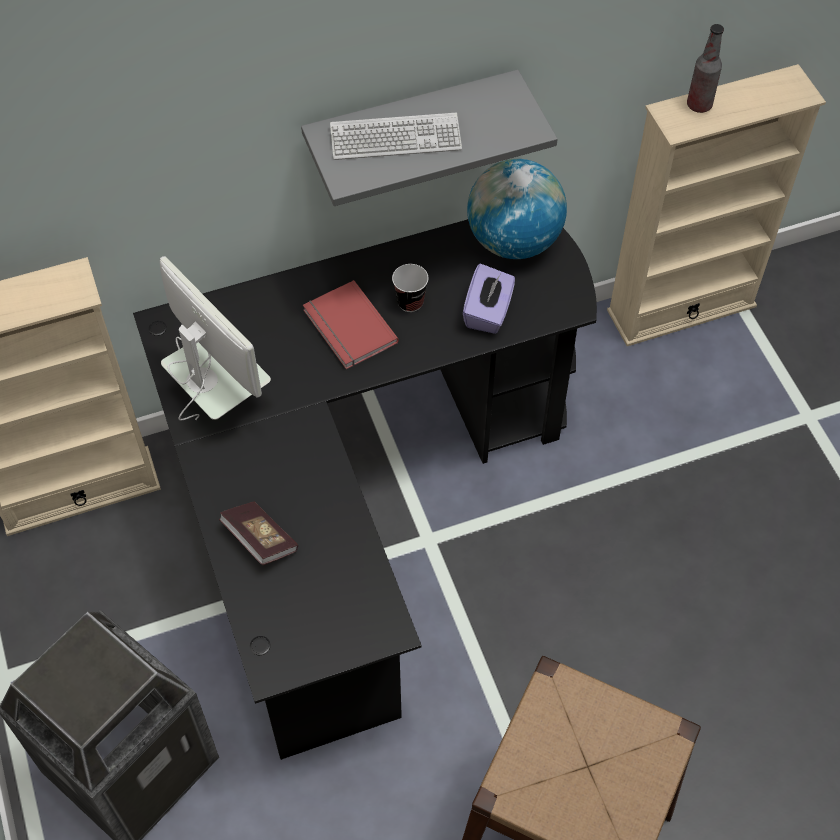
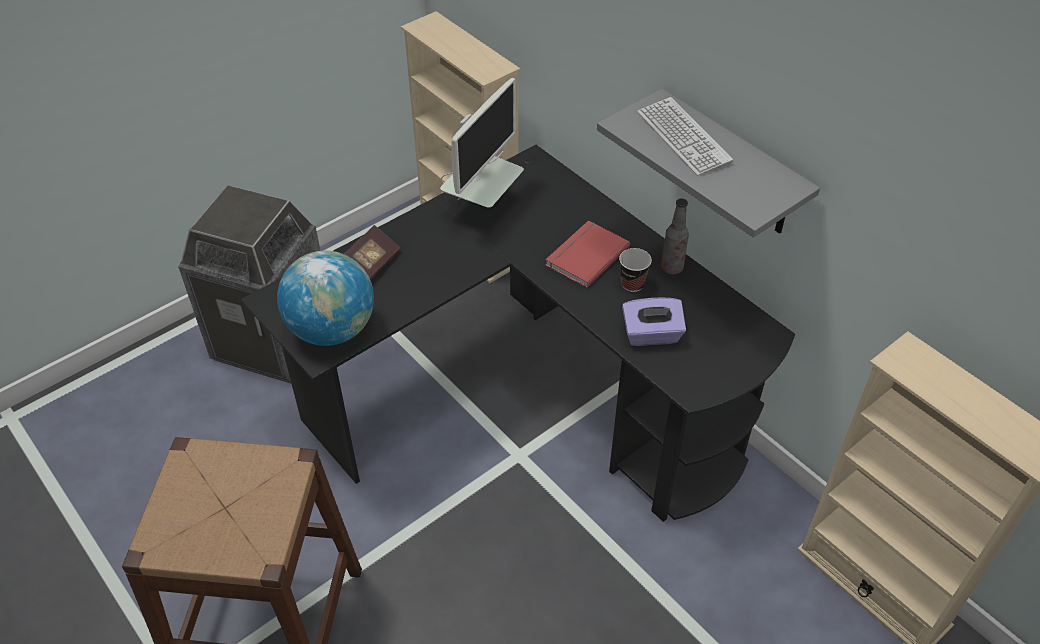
camera: 70 degrees right, 10 degrees down
(513, 241) = (740, 332): globe -> globe (332, 329)
(699, 105) = (940, 371): bottle -> bottle (671, 268)

